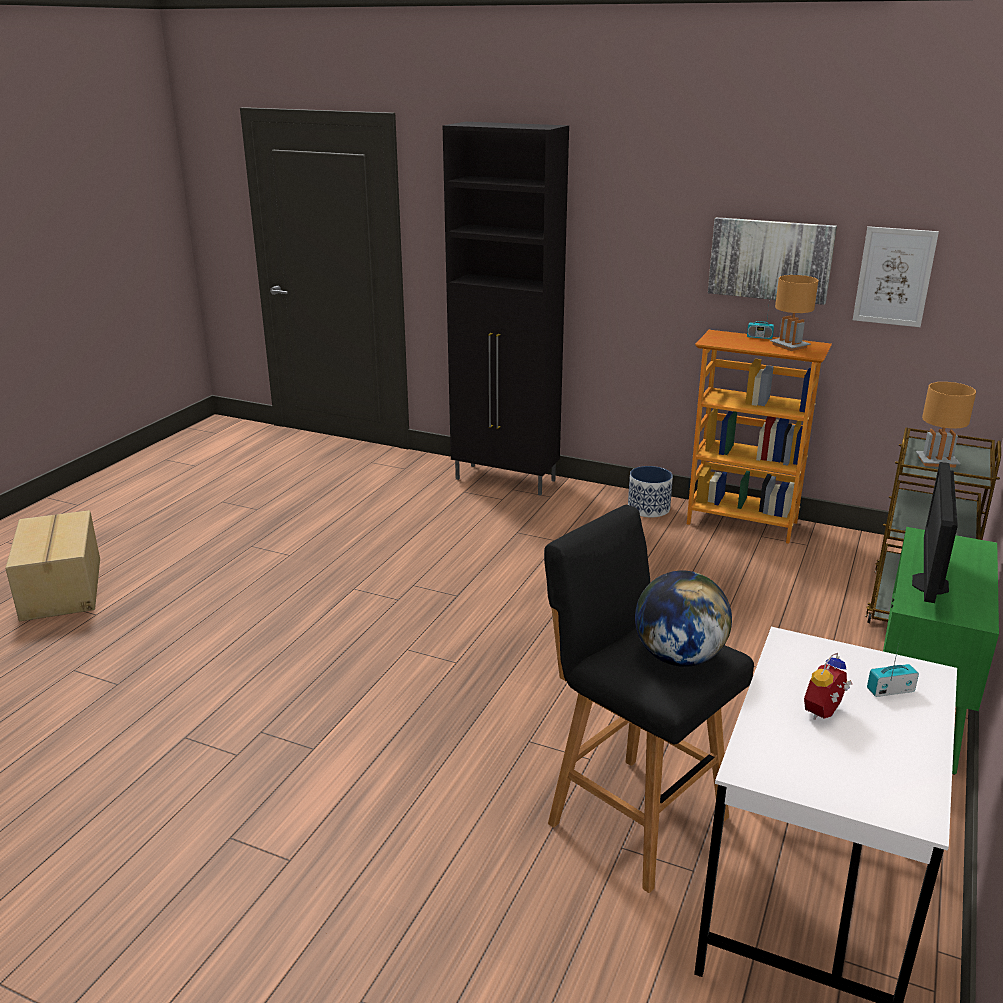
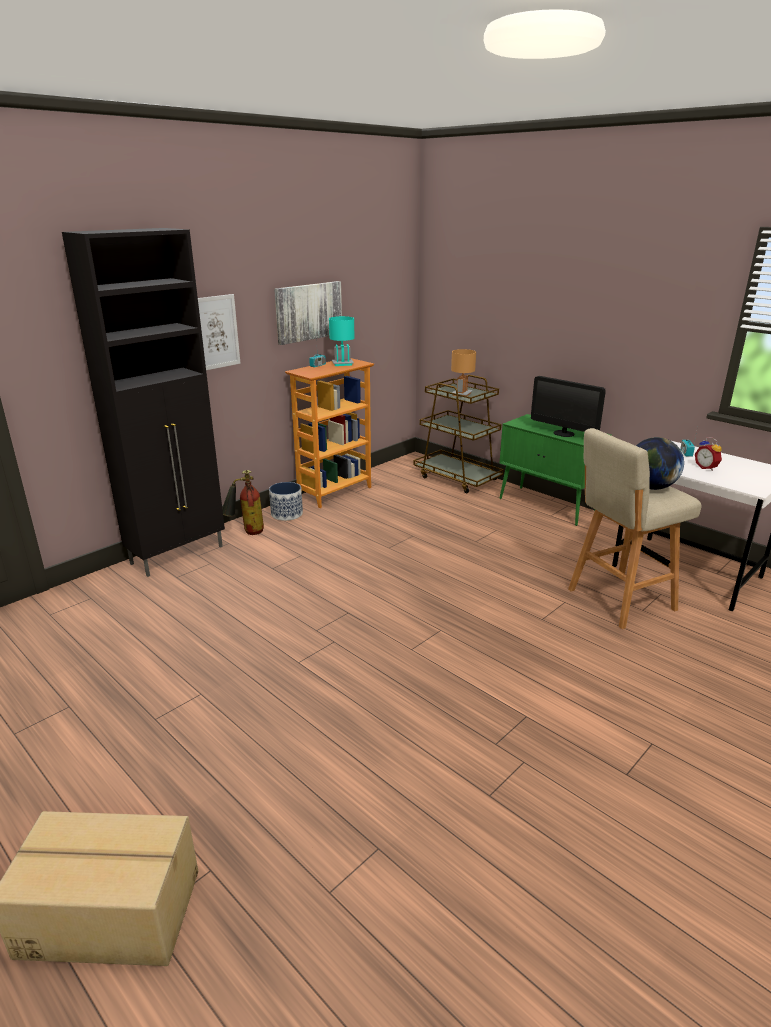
camera: 70 degrees left, 0 degrees up
(581, 498) = (246, 532): none -> fire extinguisher
(633, 817) = (618, 600): black stool -> beige stool
(789, 346) = (342, 364): brown table lamp -> turquoise table lamp
(894, 276) = (366, 307): picture -> picture (215, 332)

